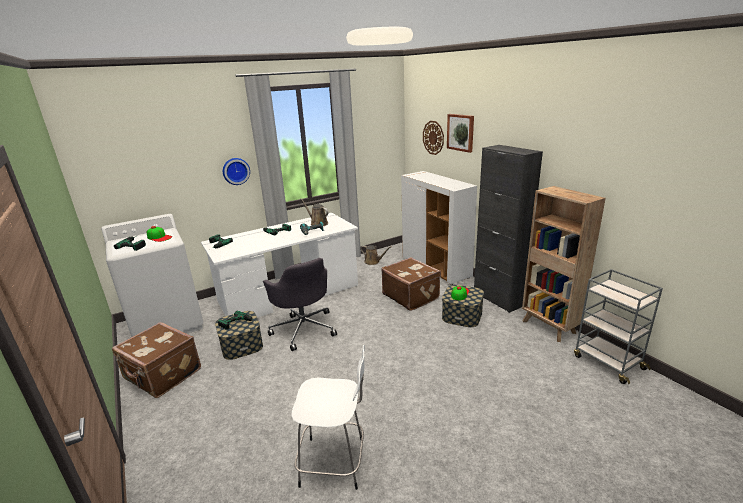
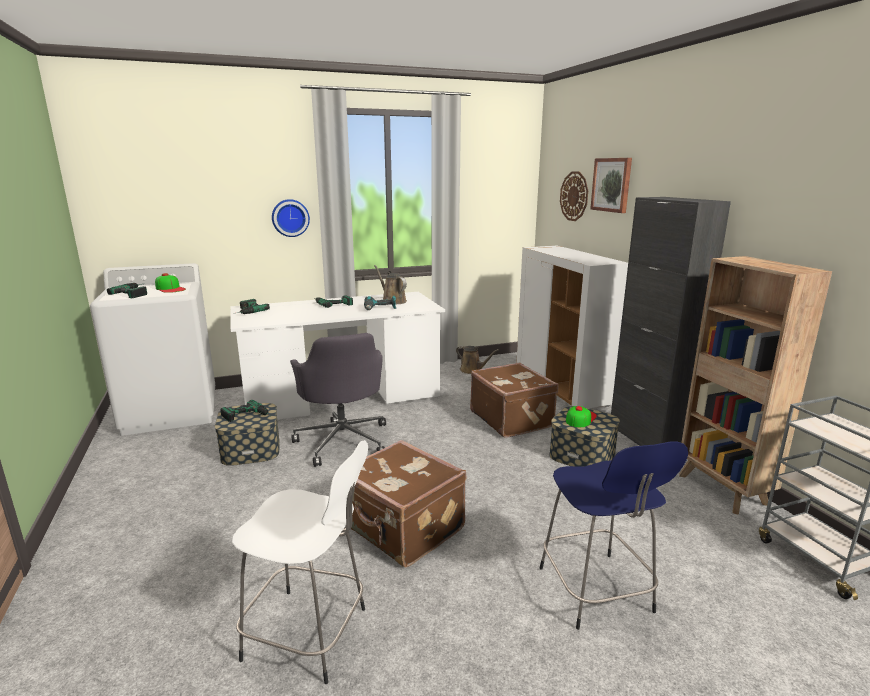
camera: 10 degrees right, 5 degrees down
(162, 375) = (132, 472): brown suitcase -> brown suitcase (402, 529)
(493, 404) = (596, 592): none -> blue stool

